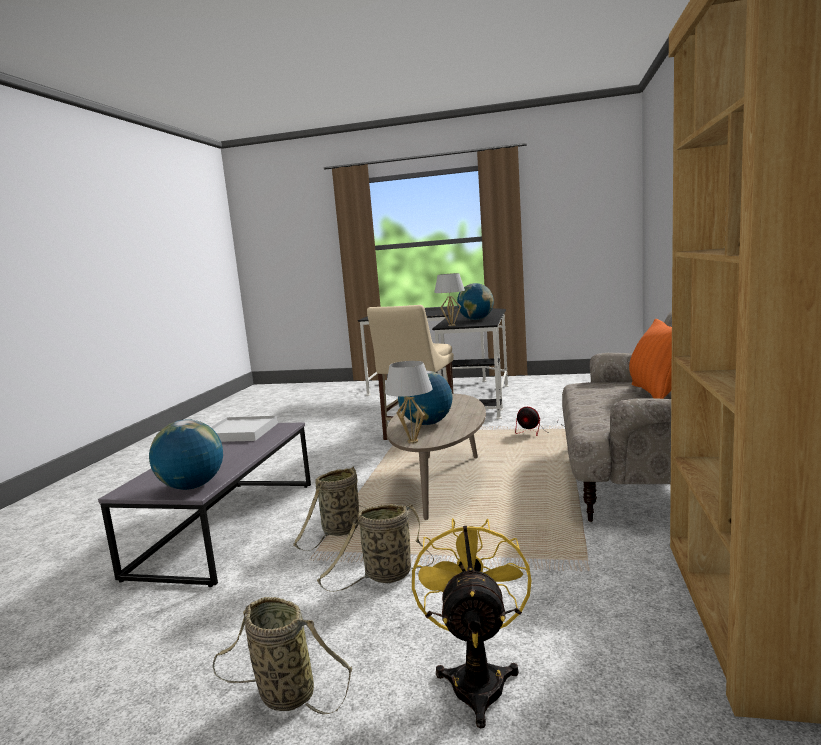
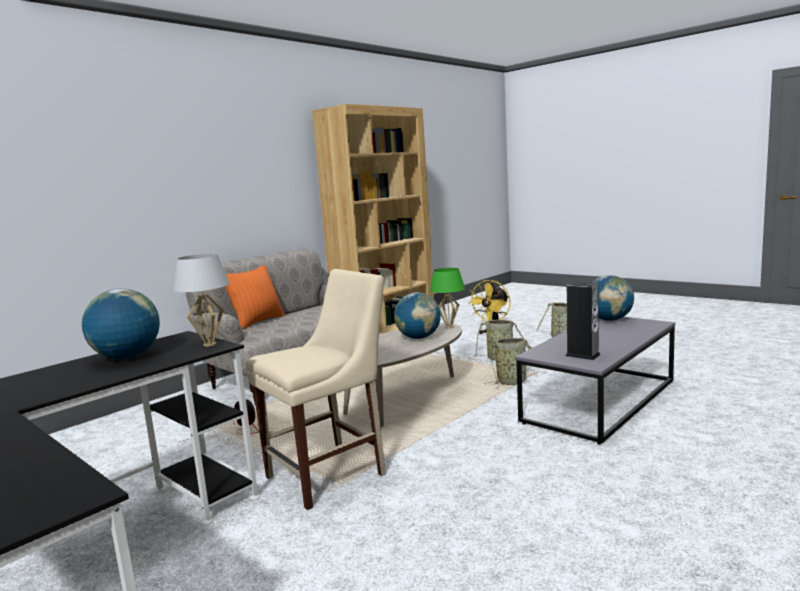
camera: 150 degrees left, 0 degrees up
(241, 432) = (582, 355): white tray -> speaker
(412, 441) = (449, 327): white table lamp -> green table lamp

